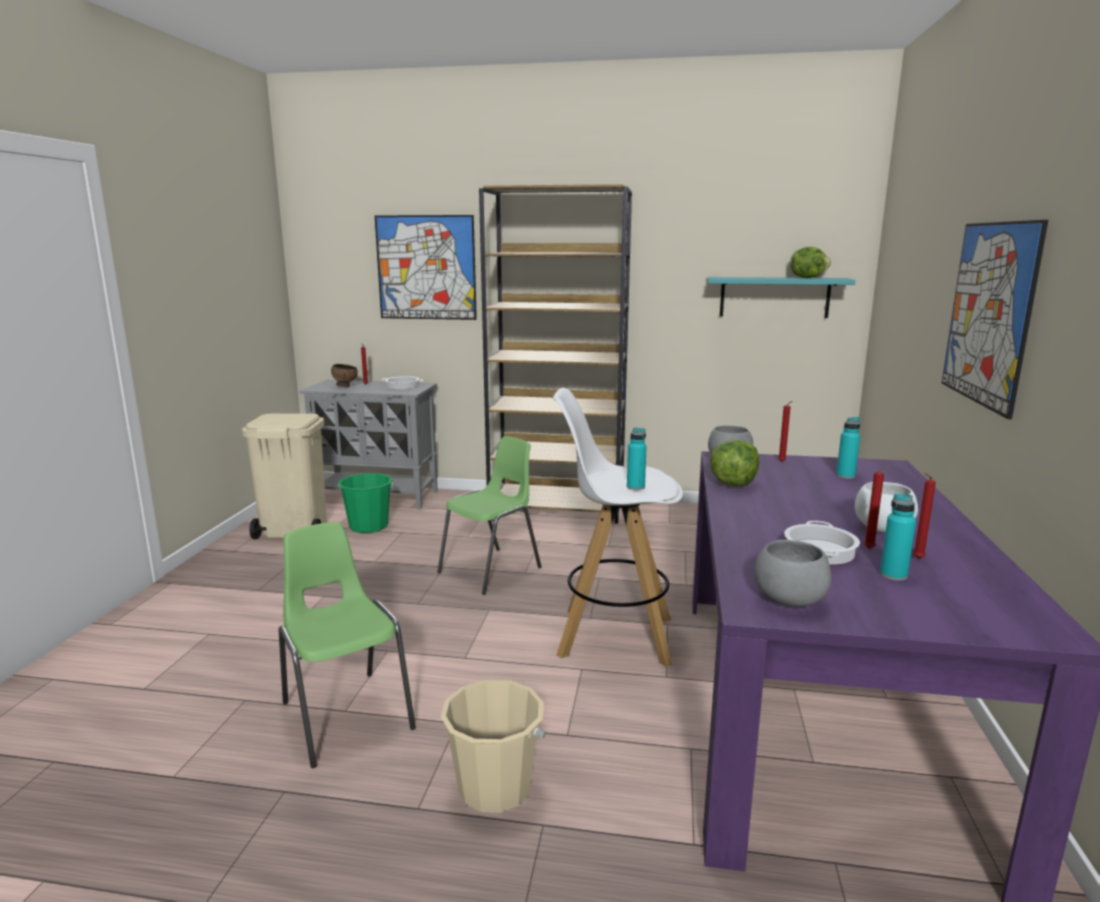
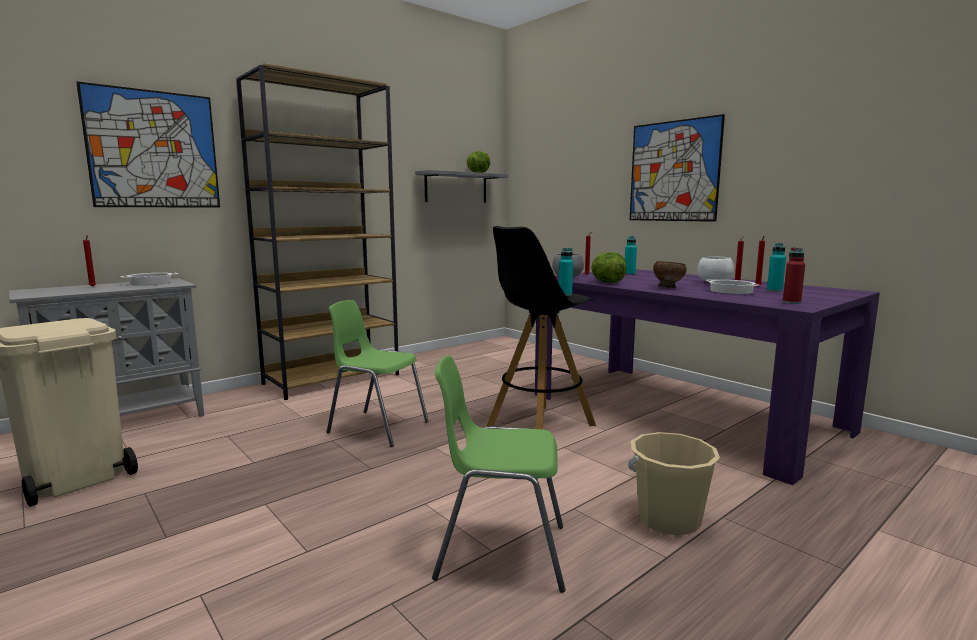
camera: 50 degrees left, 5 degrees down
(345, 386) = (71, 290): brown bowl -> brown bowl (667, 288)
(369, 526) = (175, 444): green bucket -> none
(492, 570) = (377, 427): green chair -> green chair turned 60 degrees counterclockwise
(614, 636) = (539, 426): white stool -> black stool
(774, 297) = (456, 187): turquoise shelf -> grey shelf
(789, 600) = (791, 302): grey bowl -> red bottle

